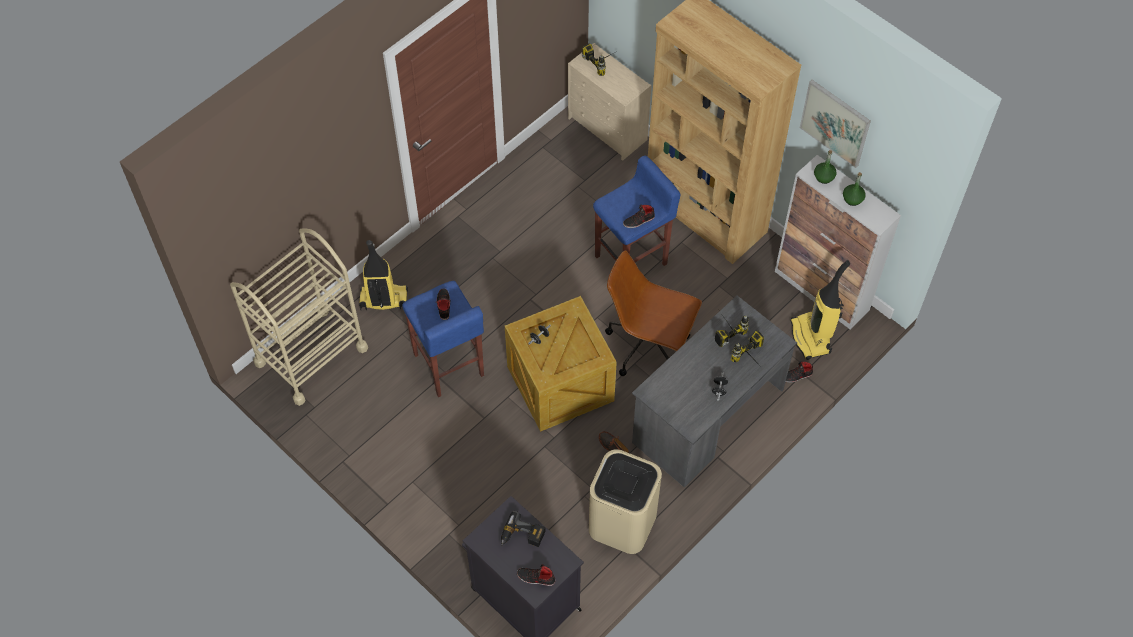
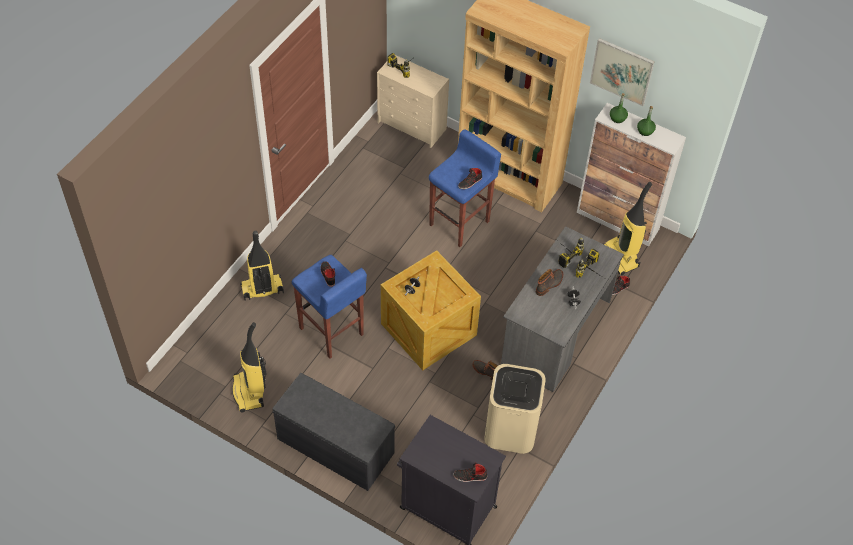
camera: 15 degrees left, 5 degrees down
(311, 355) = (211, 345): beige cart -> none
(339, 419) = (250, 392): none -> vacuum cleaner
(417, 501) = (334, 446): none -> grey bench
(522, 537) = (449, 445): power drill -> none
(649, 345) = (492, 286): brown office chair -> none
(697, 363) = (549, 284): none -> boot

